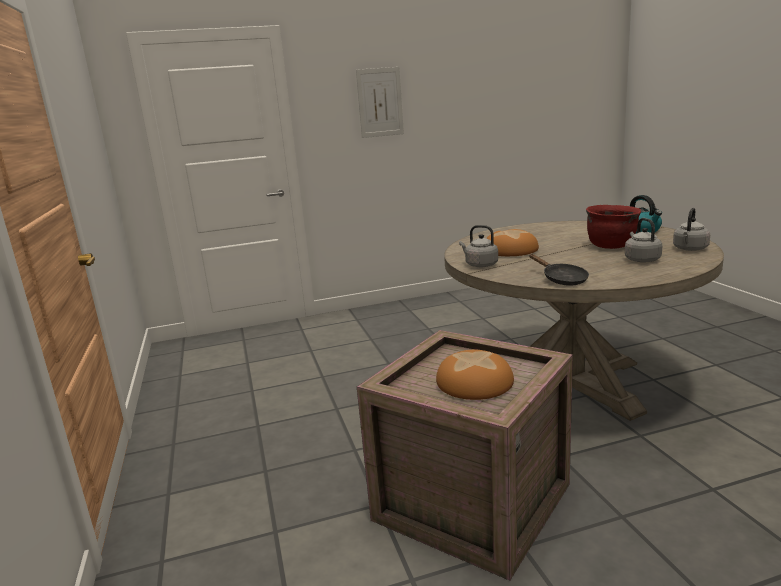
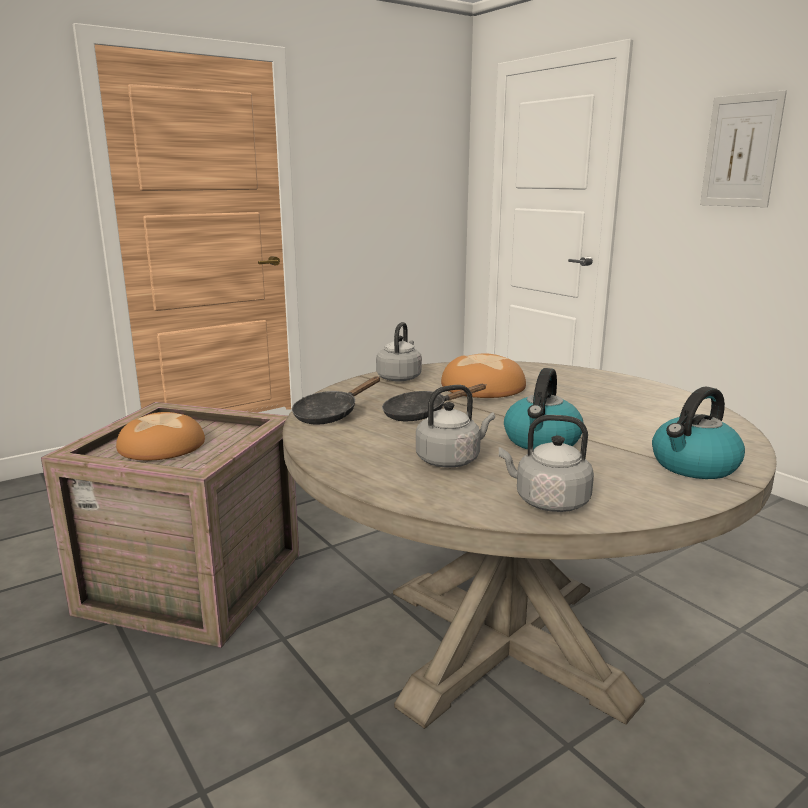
camera: 70 degrees right, 0 degrees up
(563, 262) = (421, 414): none -> black frying pan
(611, 246) = (542, 441): red cooking pot -> kettle

